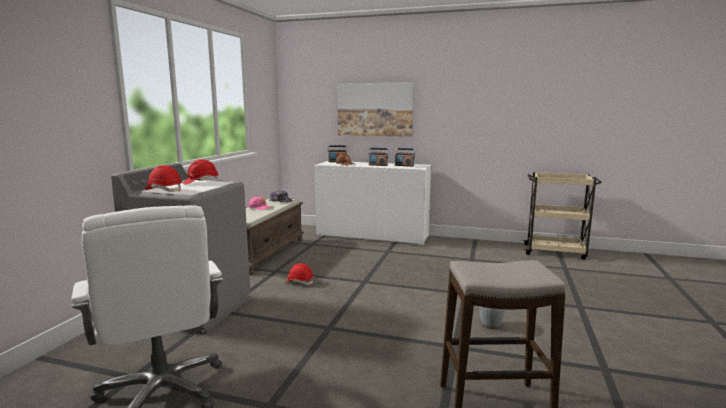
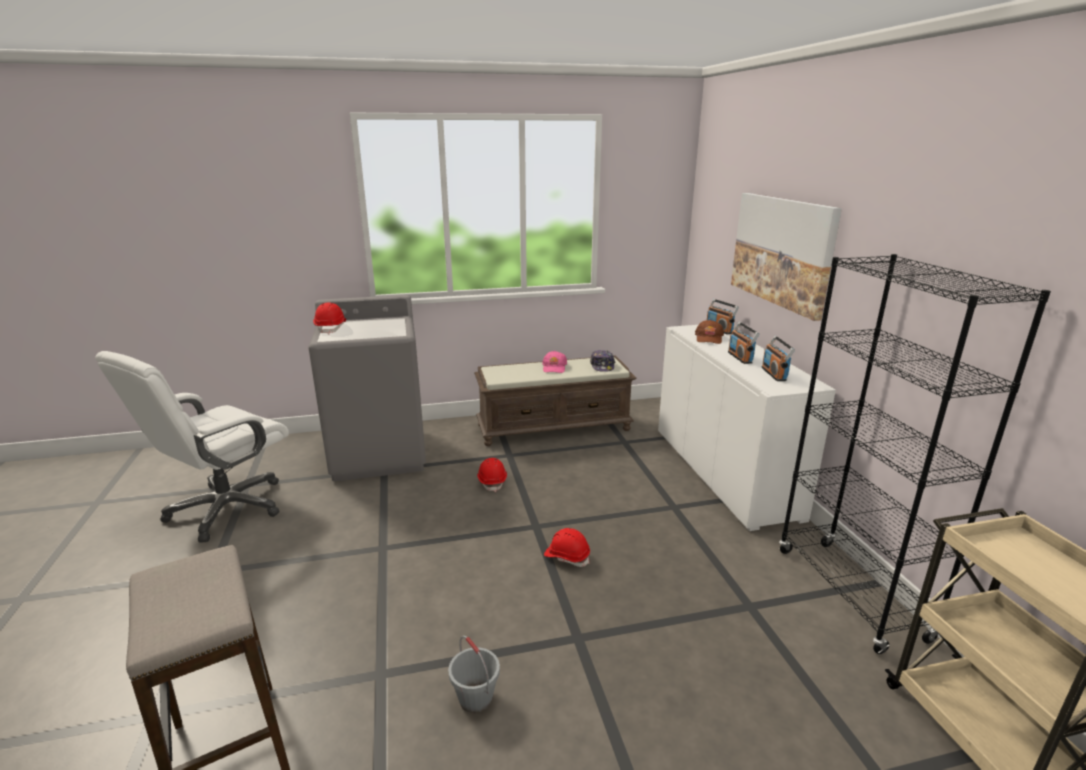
camera: 60 degrees right, 10 degrees up
(201, 182) = (387, 326): red hard hat -> red hard hat (567, 556)
(477, 244) = (850, 593): none -> black bookcase

